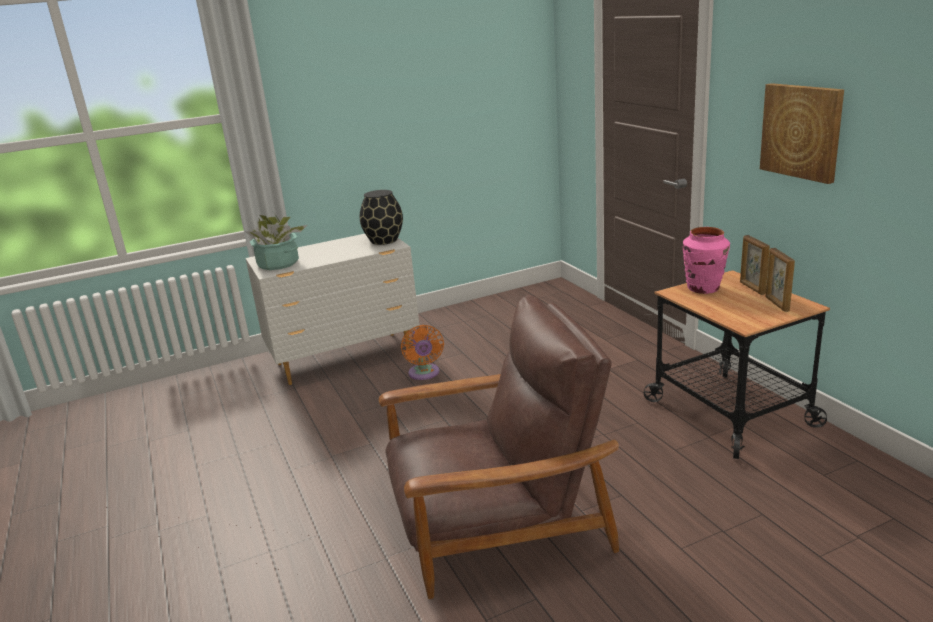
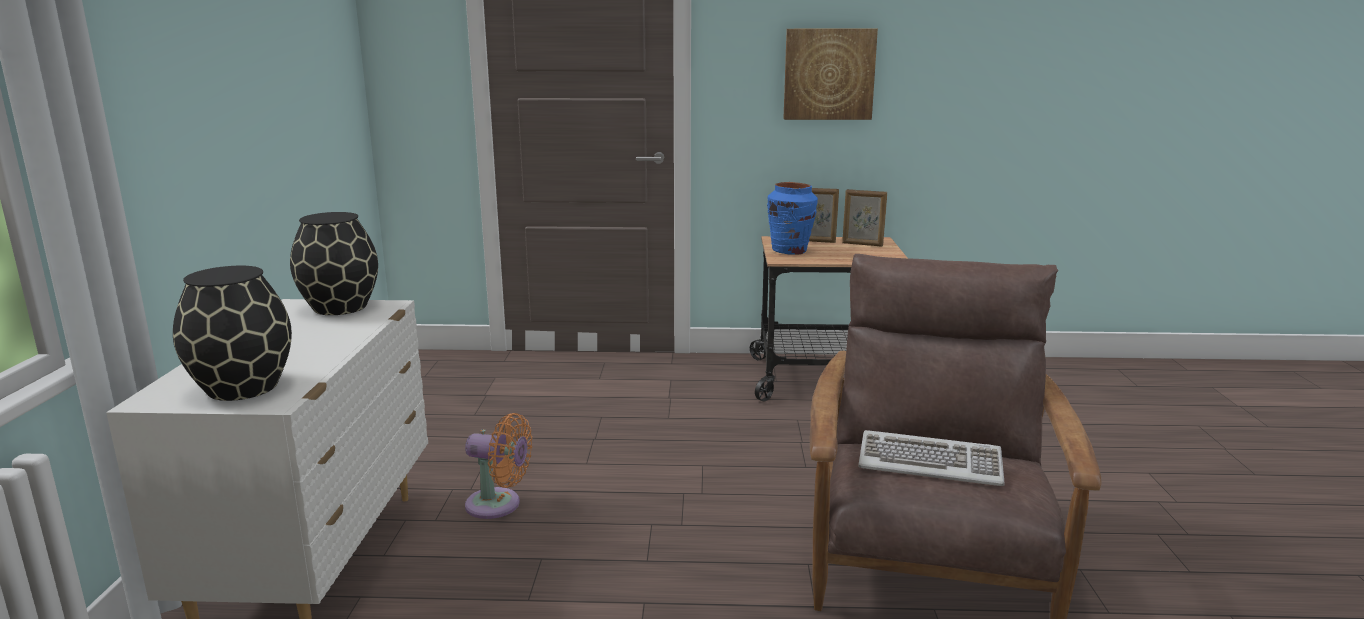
camera: 65 degrees left, 5 degrees down
(278, 264) = (241, 388): potted plant -> black vase
(454, 448) = (930, 463): none -> keyboard
(703, 288) = (790, 251): pink vase -> blue vase

